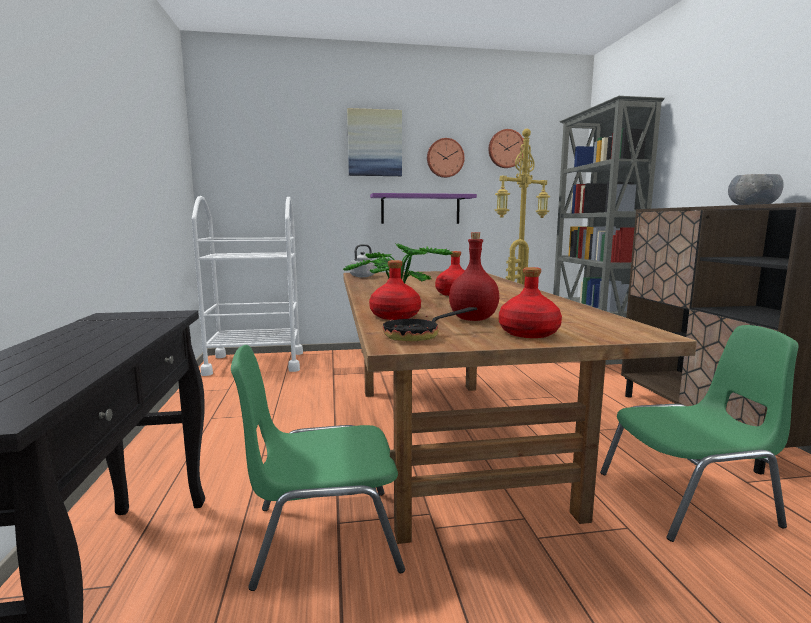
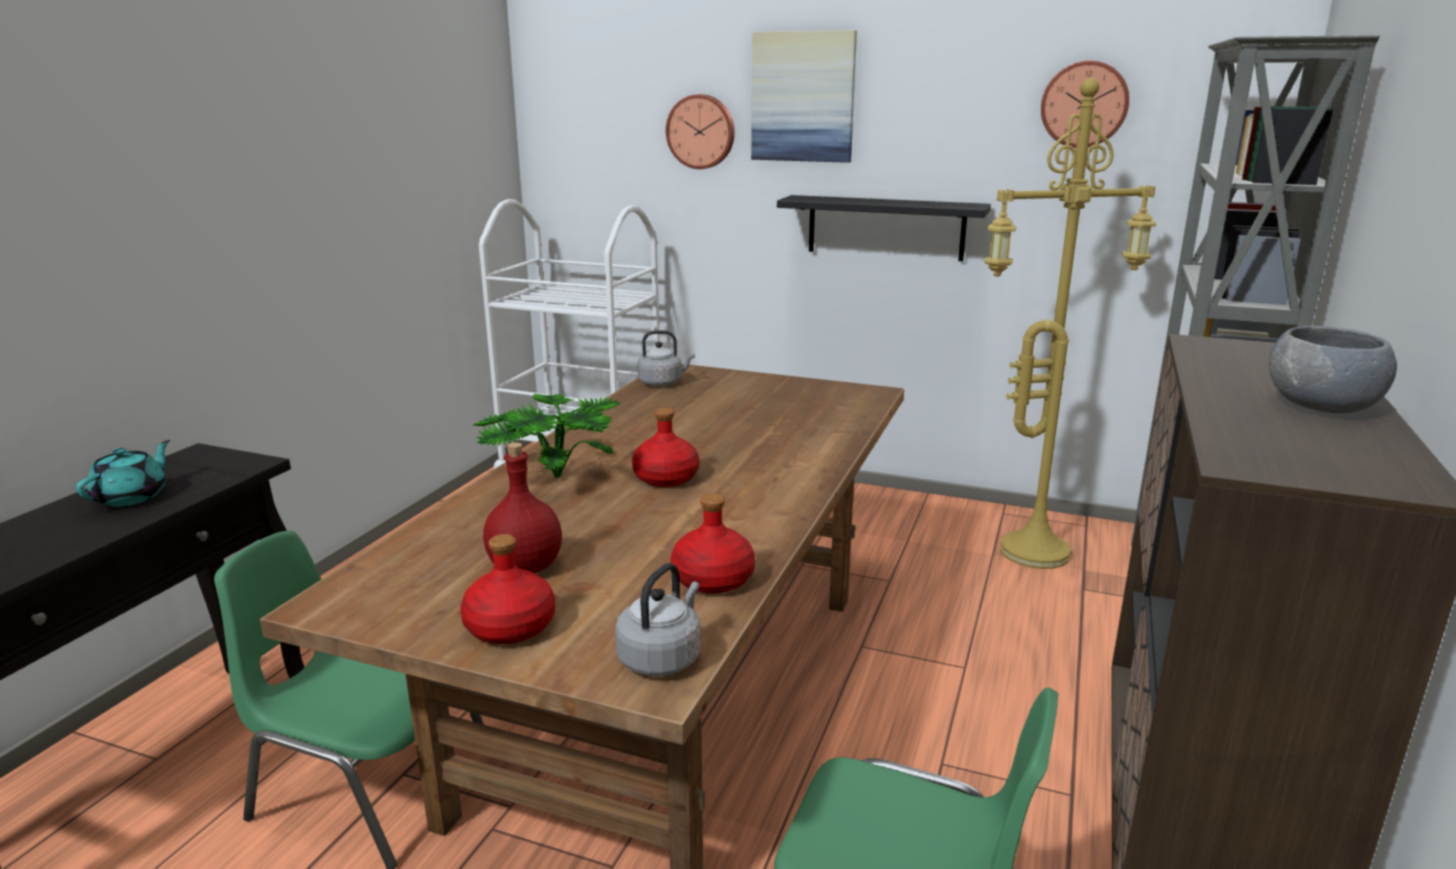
camera: 30 degrees right, 10 degrees up
(100, 333) = (132, 497): none -> turquoise teapot
(395, 316) = (456, 530): red bottle -> red bottle (714, 579)
(419, 336) = (382, 592): frying pan -> none
(420, 209) = (885, 227): purple shelf -> black shelf
(445, 158) = (942, 125): wall clock -> wall clock (701, 131)
(626, 328) = (662, 658): none -> grey kettle

